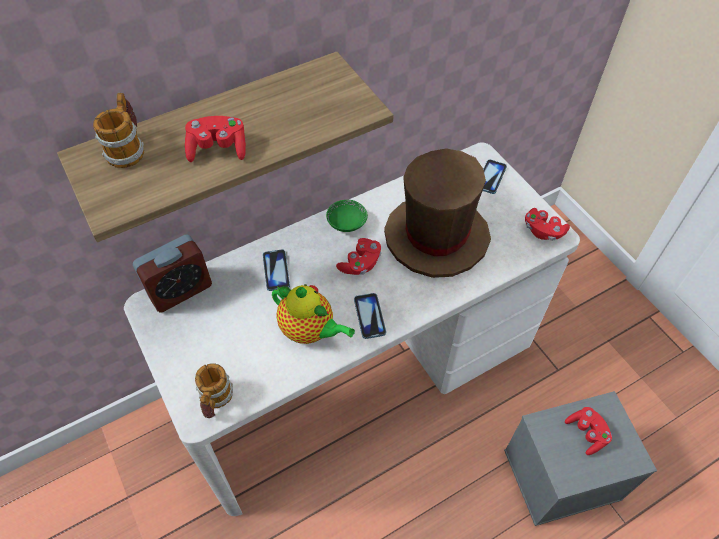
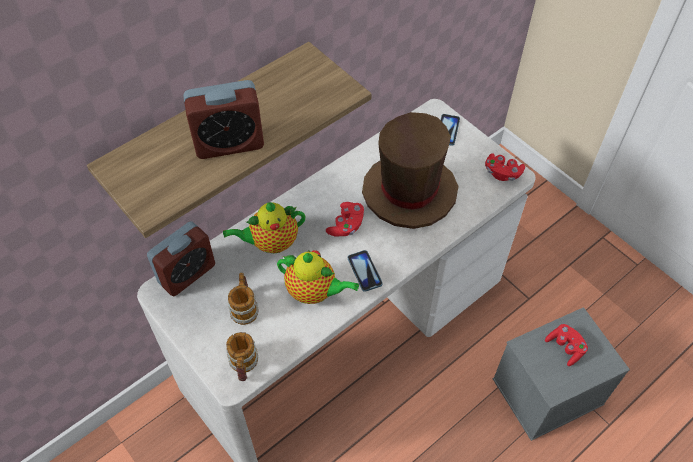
camera: 10 degrees left, 0 degrees up
(128, 148) = (150, 153): mug -> mug (244, 307)
(218, 149) = (229, 143): red game controller -> alarm clock
(276, 270) = (271, 243): phone -> teapot
(347, 223) = (326, 190): green bowl -> none

